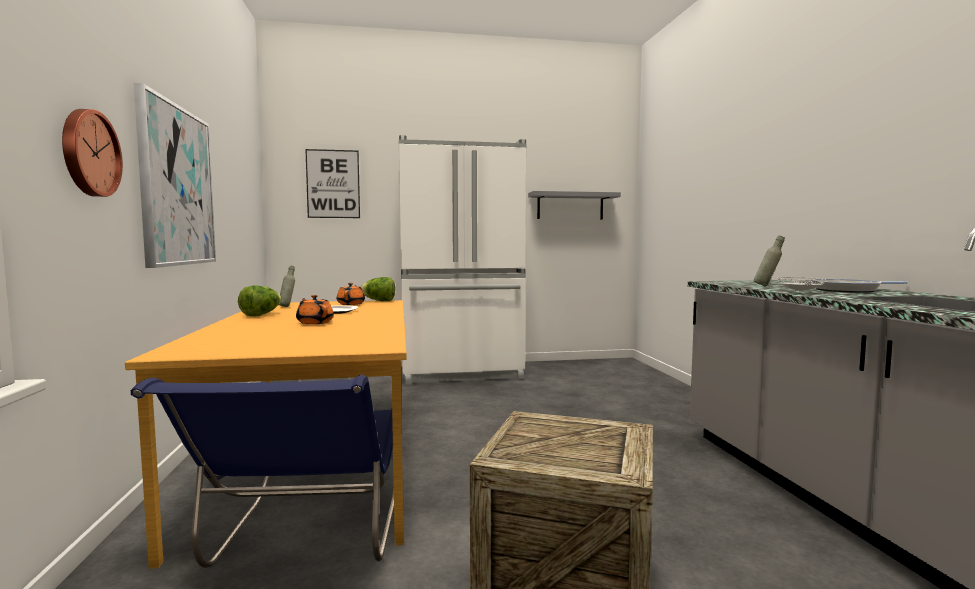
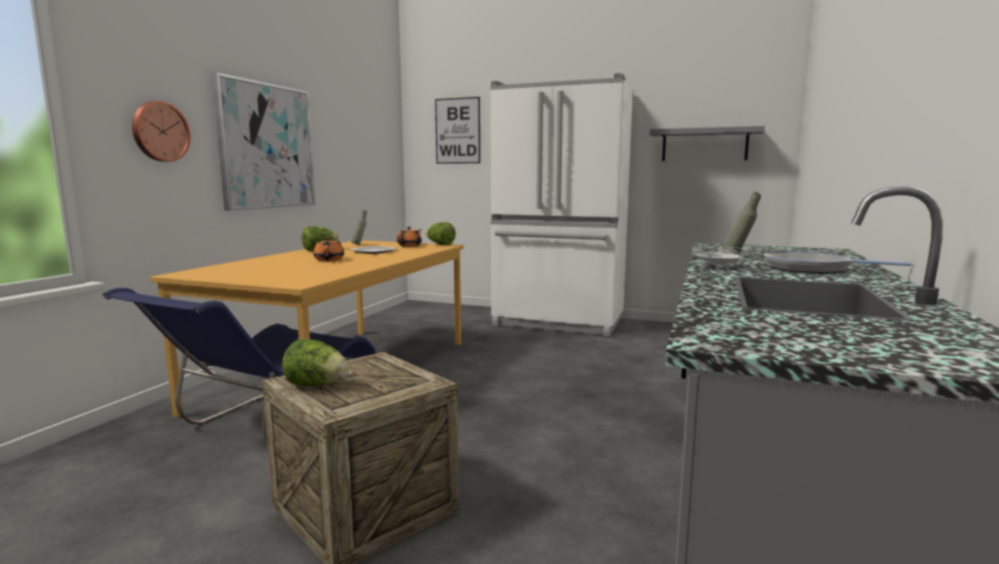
camera: 30 degrees right, 5 degrees up
(544, 455) = (317, 385): none -> lettuce

